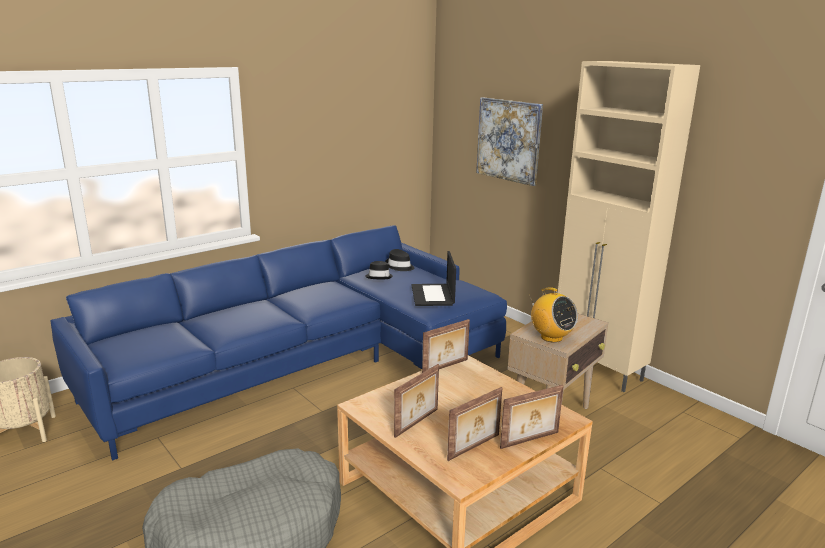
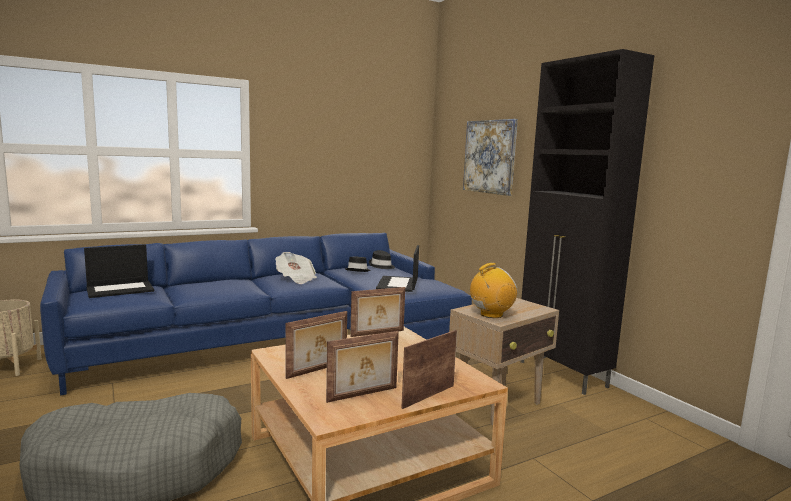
camera: 10 degrees right, 10 degrees down
(146, 336) = (121, 289): none -> laptop
(321, 297) = (296, 279): none -> newspaper
(530, 441) = (427, 396): picture frame -> picture frame turned 150 degrees clockwise
(551, 337) = (491, 314): radio -> radio turned 90 degrees counterclockwise
(598, 370) = (563, 374): beige cabinet -> black cabinet

